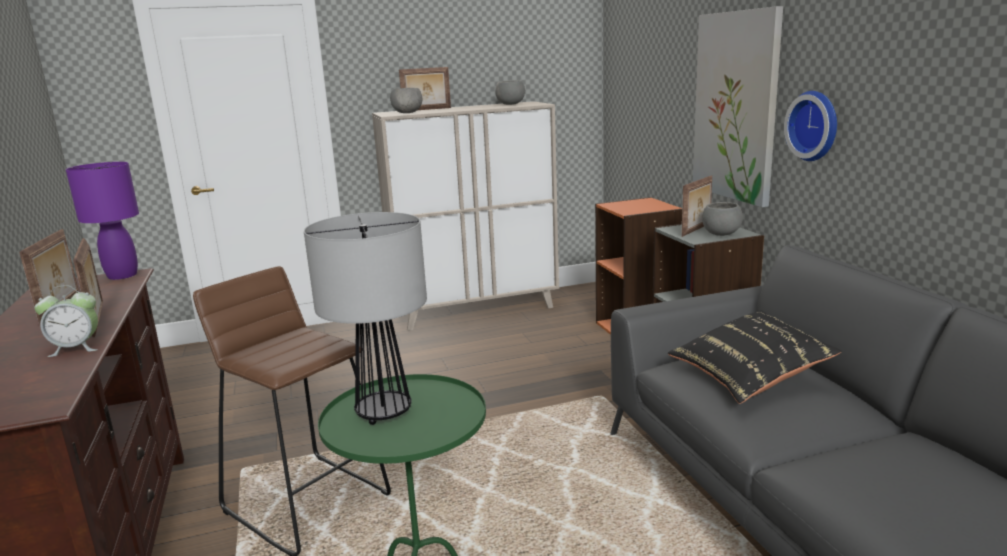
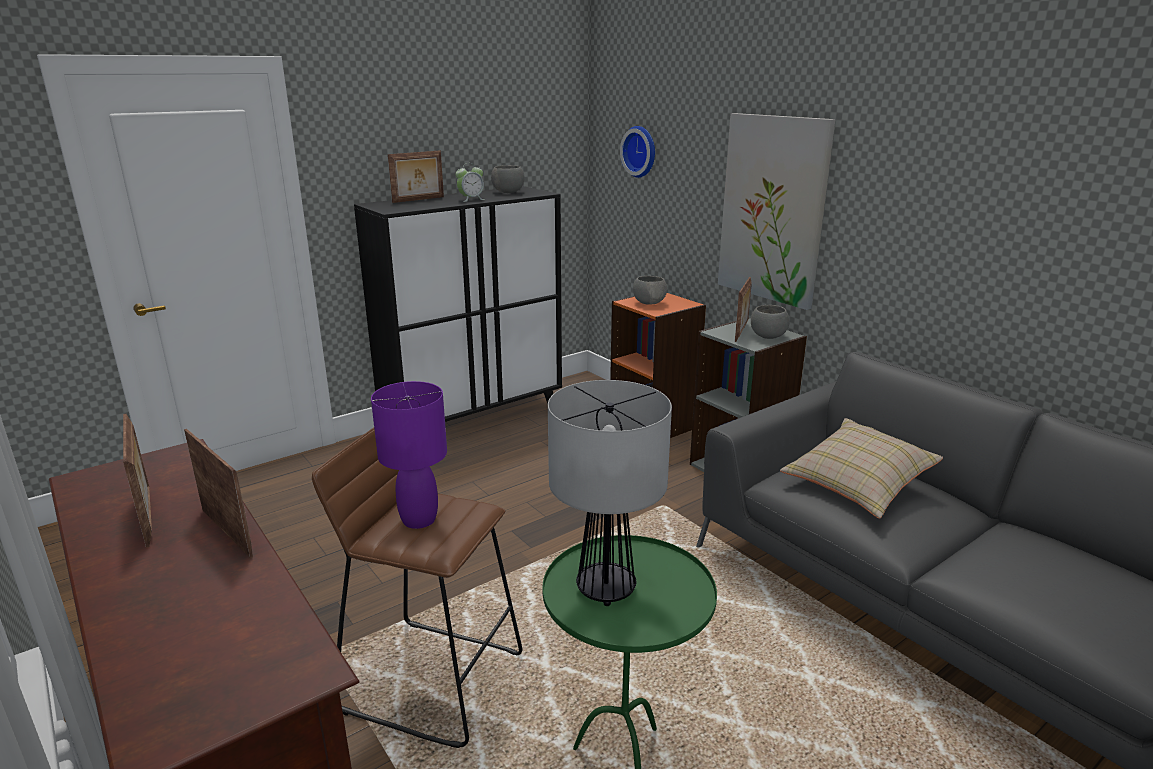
camera: 20 degrees left, 5 degrees up
(76, 348) = (248, 578): alarm clock -> alarm clock (471, 199)
(121, 276) = (173, 455): purple table lamp -> purple table lamp (418, 520)
(407, 113) = (406, 207): grey bowl -> grey bowl (649, 303)
(476, 310) = (474, 418): beige cabinet -> black cabinet
(748, 376) = (856, 485): black pillow -> beige pillow
(815, 125) = (870, 237): wall clock -> wall clock (641, 151)

